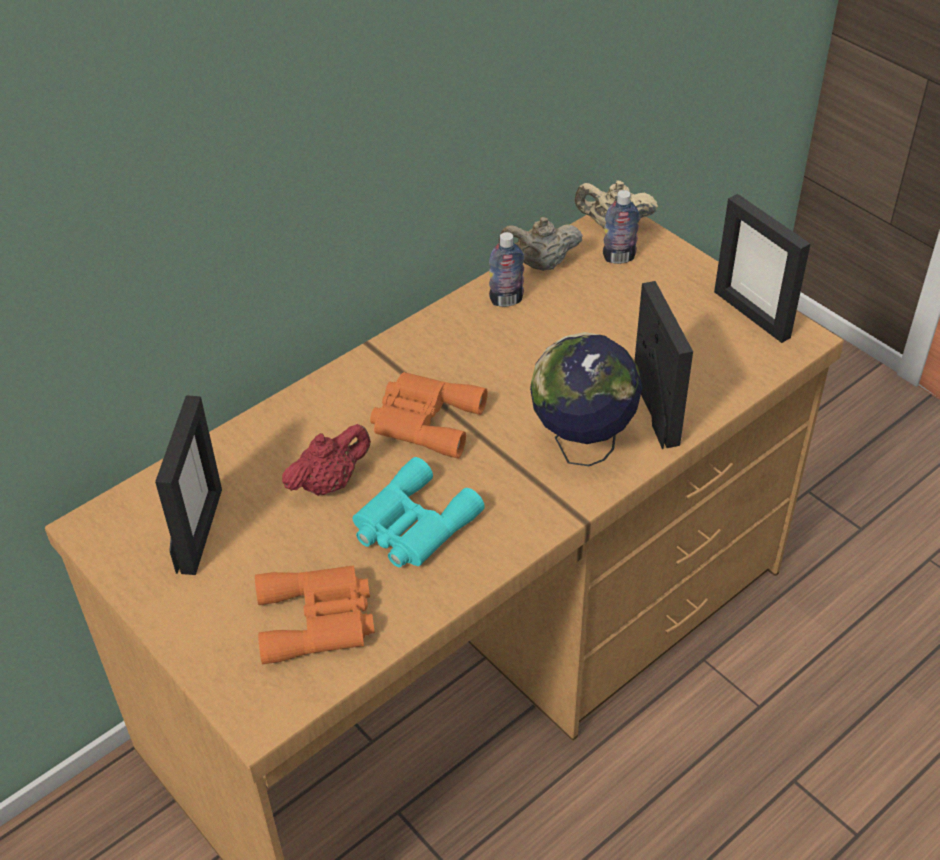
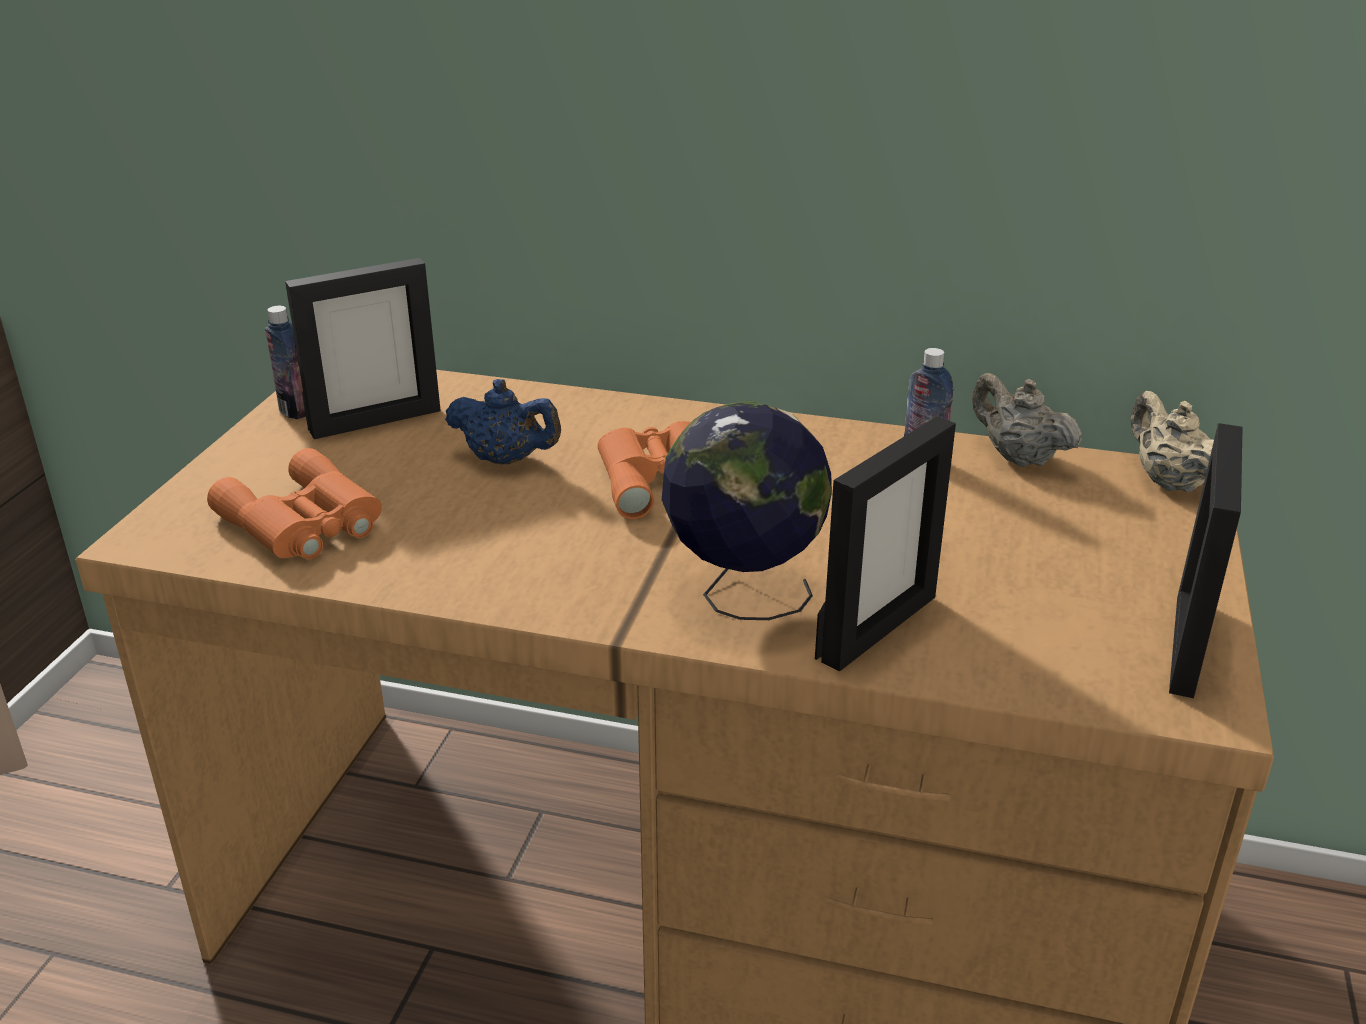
camera: 55 degrees right, 15 degrees down
(329, 483) = (506, 460): red teapot -> blue teapot
(412, 525) = (492, 528): turquoise binoculars -> none
(619, 258) = (1119, 504): bottle -> bottle (294, 411)

